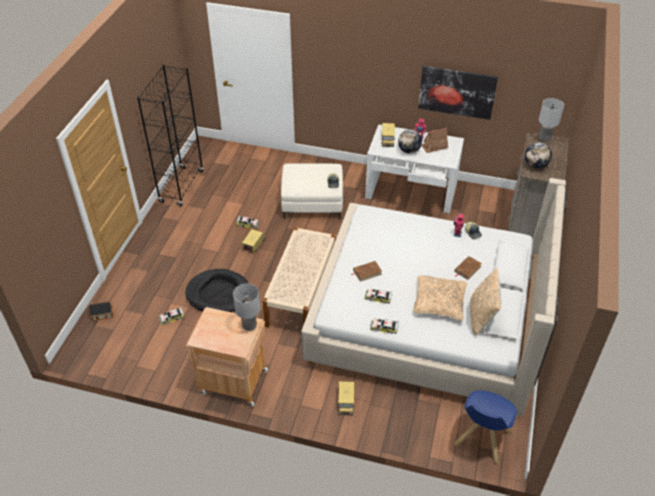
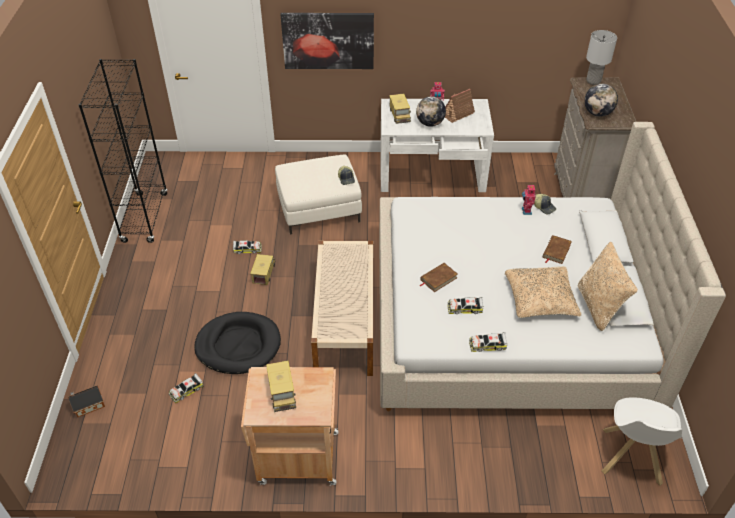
camera: 15 degrees left, 0 degrees up
(249, 326) = (319, 381): grey table lamp -> none
(346, 402) = (451, 450): toy truck -> toy truck (282, 392)
(457, 92) = (476, 42): picture -> picture (328, 40)
(481, 439) = (631, 458): blue chair -> white chair

